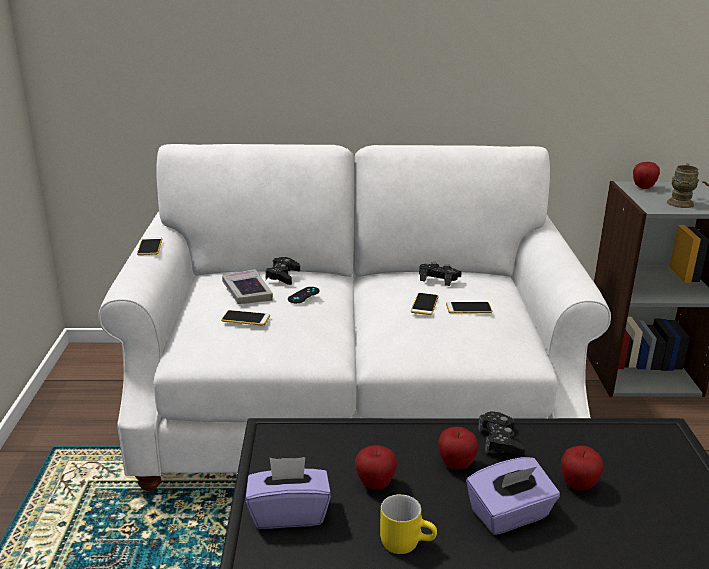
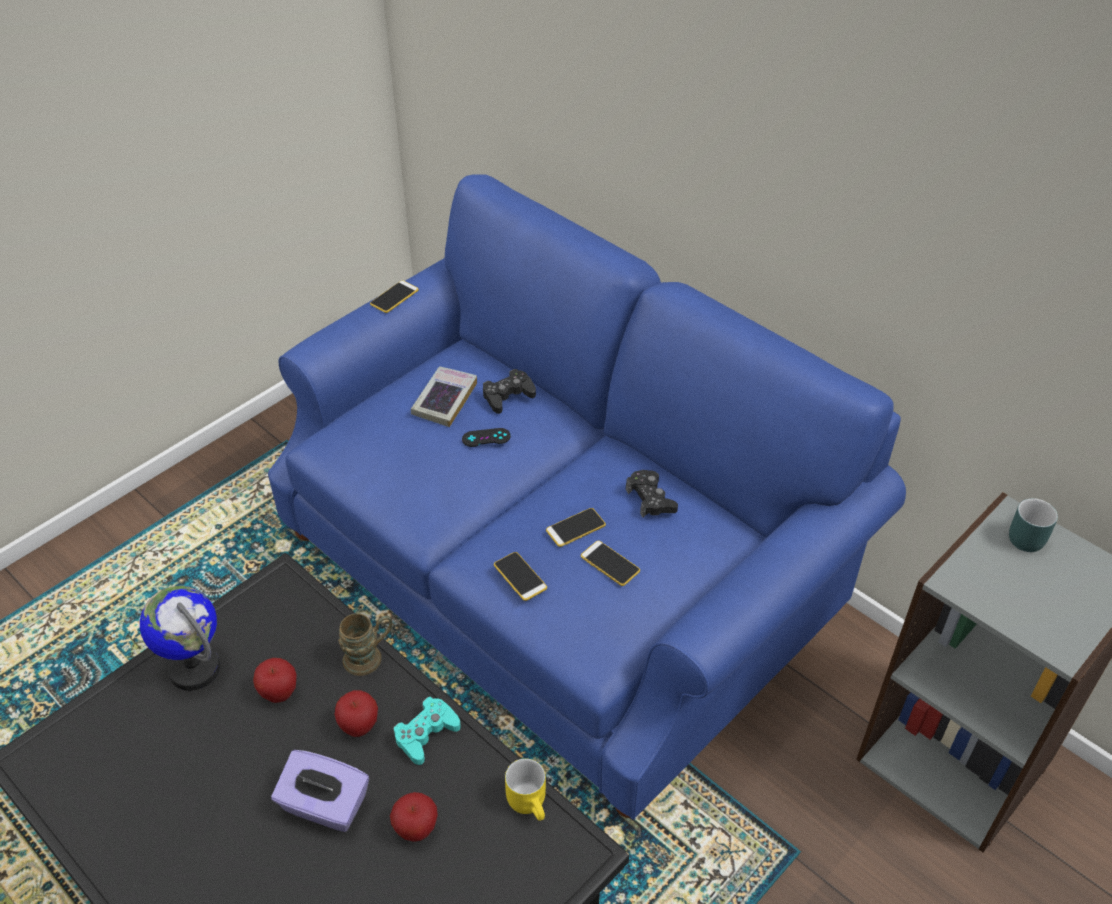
camera: 45 degrees right, 20 degrees up
(246, 318) = (397, 437): phone -> phone (520, 576)
(288, 513) = (195, 668): purple tissue box -> globe
(354, 410) = (559, 574): white sofa -> blue sofa
(406, 541) = (228, 760): yellow mug -> yellow mug (531, 802)
(500, 441) = (426, 734): black game controller -> turquoise game controller
(643, 187) = (1024, 534): apple -> turquoise mug
(680, 202) = (1019, 594): brown mug -> brown mug (369, 656)

